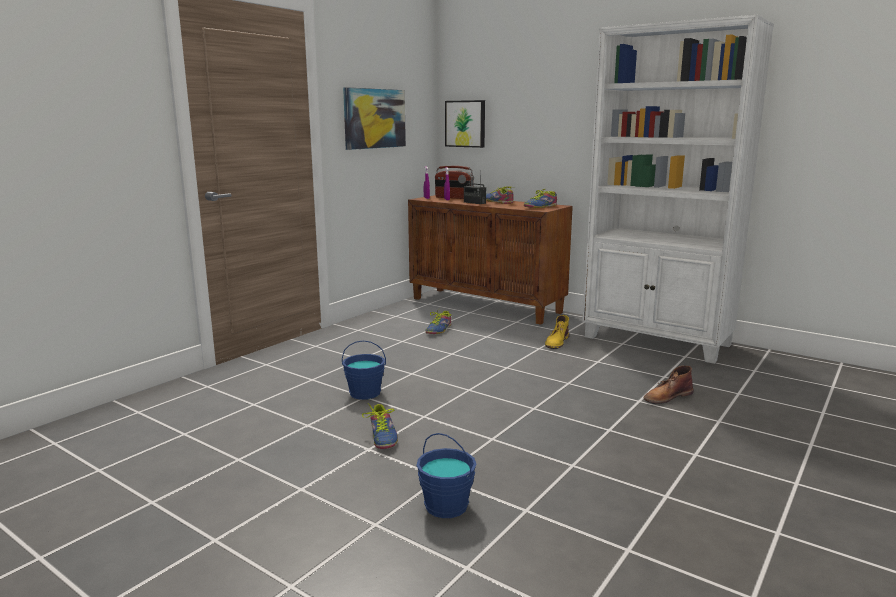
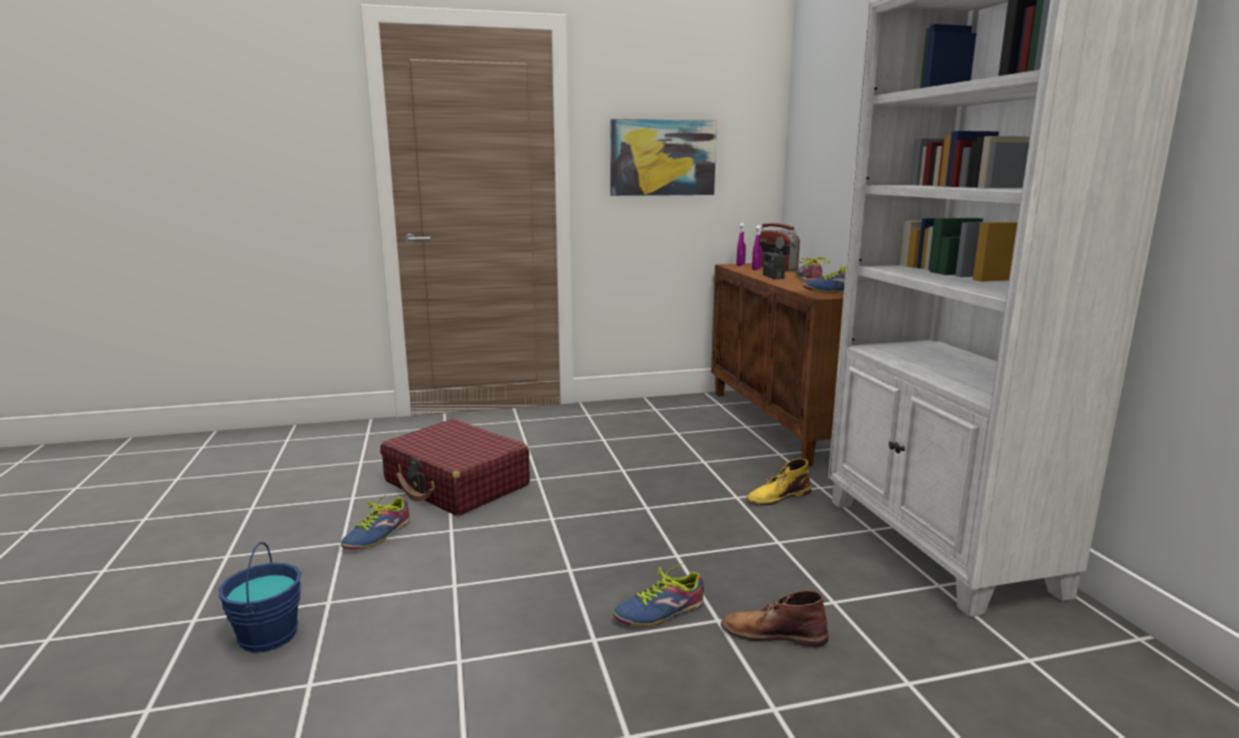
camera: 40 degrees right, 0 degrees up
(365, 393) = (456, 484): blue bucket -> red suitcase
(439, 329) = (667, 437): shoe -> shoe (660, 612)
(465, 123) = (806, 165): picture -> none

